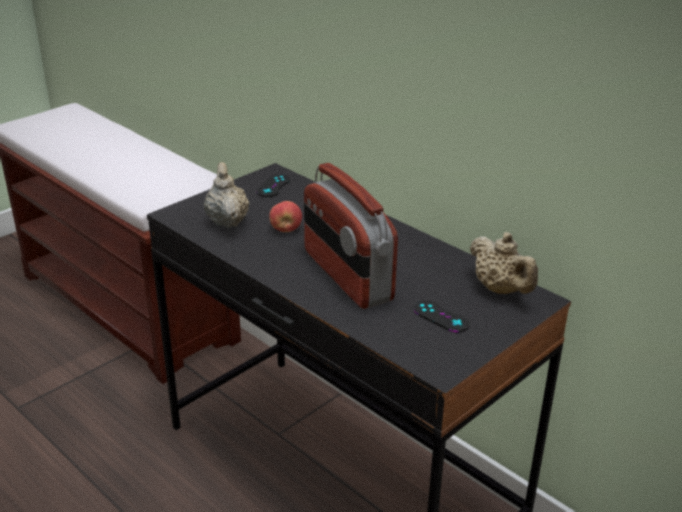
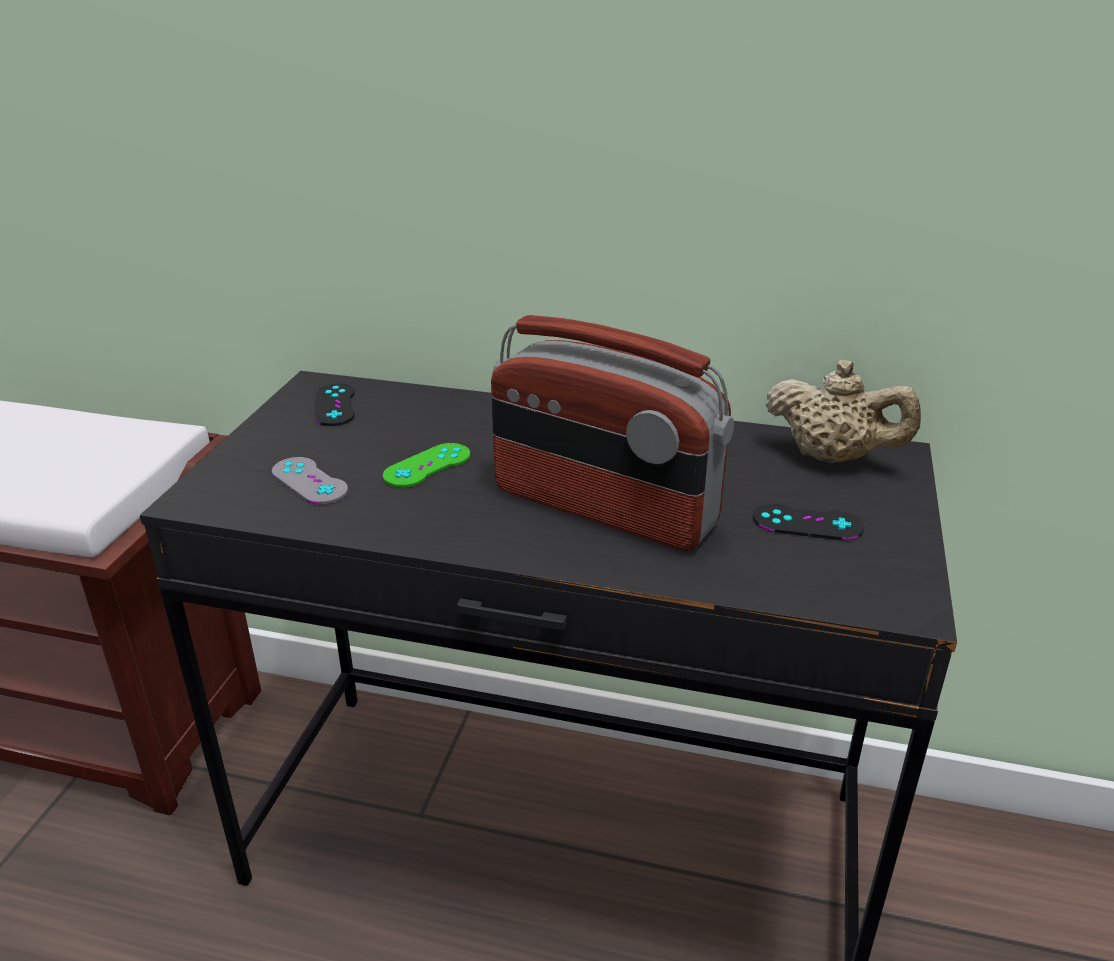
camera: 30 degrees left, 0 degrees up
(227, 220) = (309, 481): beige teapot -> grey game controller
(286, 229) = (427, 466): apple -> green game controller

